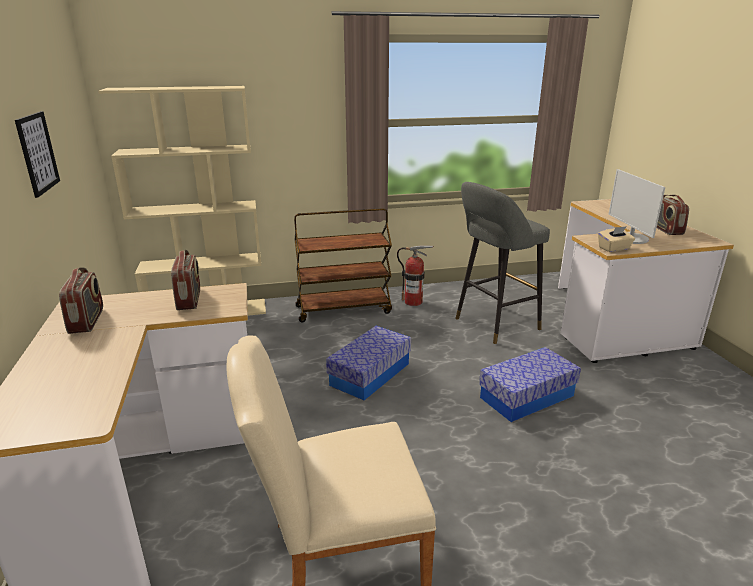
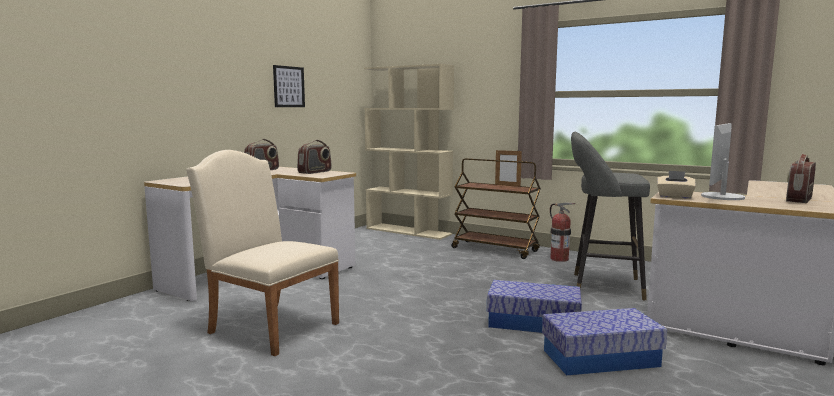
camera: 45 degrees right, 15 degrees down
(346, 236) = (507, 185): none -> picture frame
(370, 374) = (443, 278): storage box -> storage box (600, 358)

